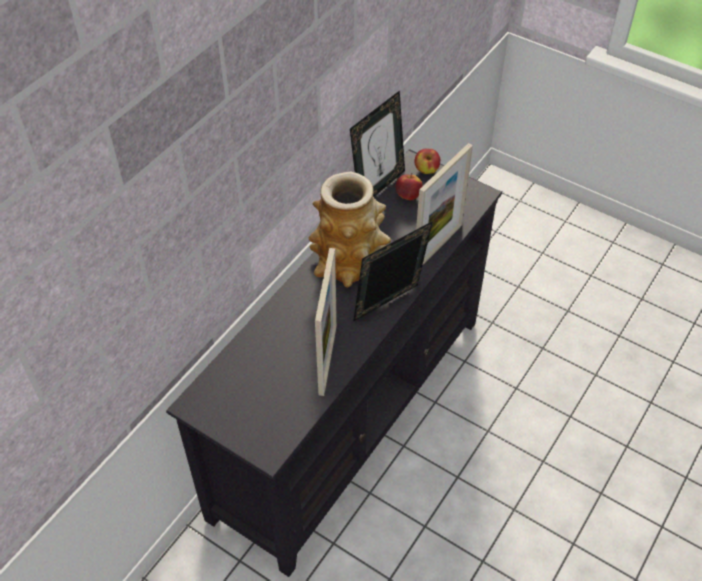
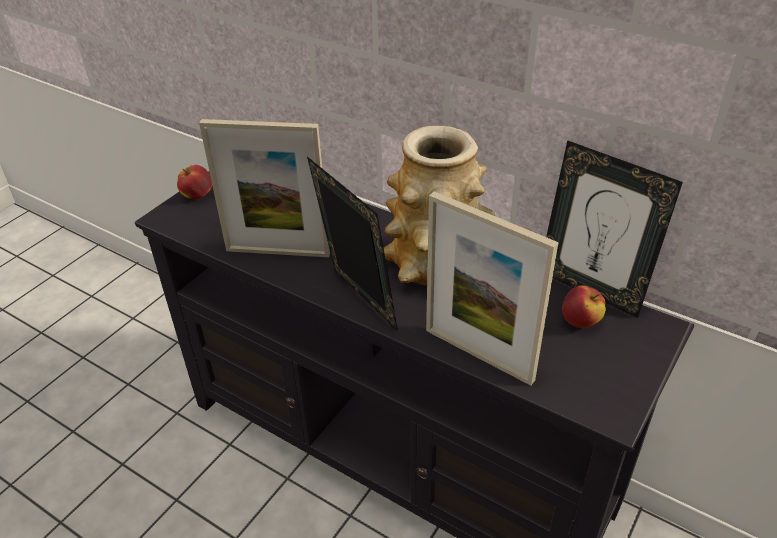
camera: 90 degrees right, 10 degrees down
(426, 170) = (647, 343): apple -> apple (197, 195)

